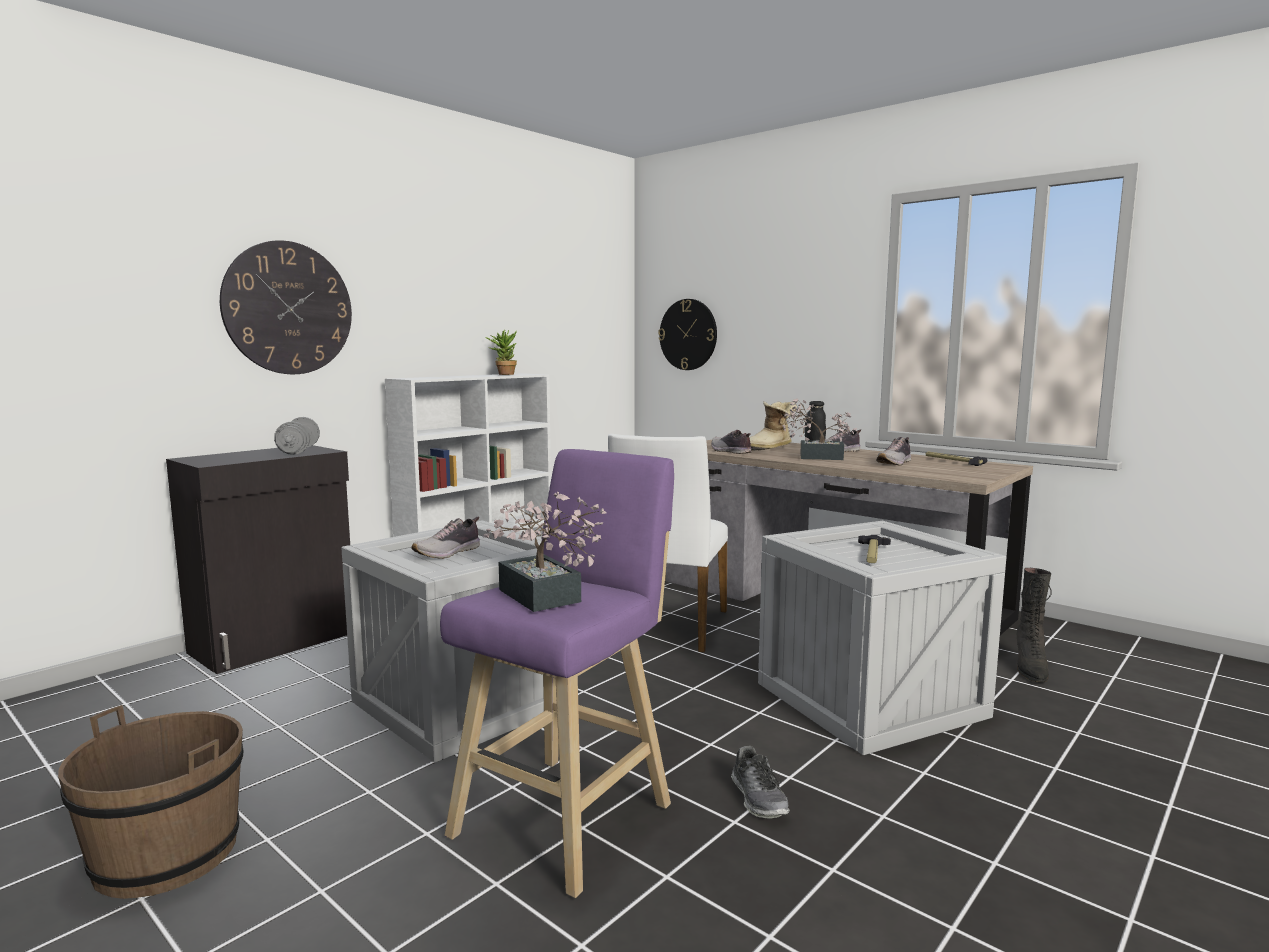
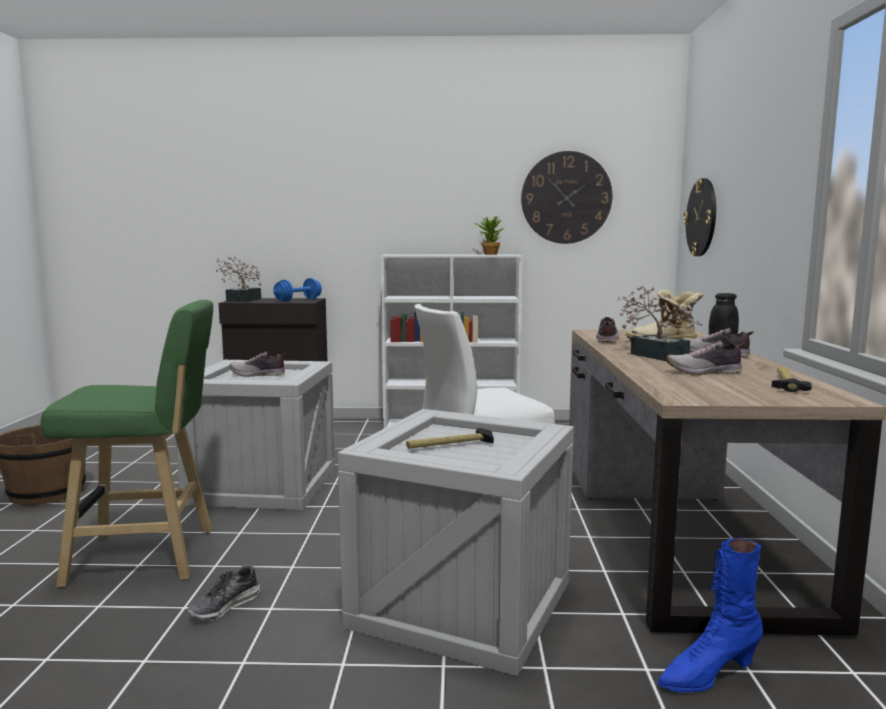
camera: 50 degrees right, 0 degrees up
(288, 308) = (317, 204): wall clock -> wall clock (566, 197)
(299, 450) = (298, 300): grey dumbbell -> blue dumbbell
(543, 599) = (97, 392): potted plant -> potted plant (241, 300)
(569, 815) = (149, 556): purple stool -> green stool
(1030, 668) = (707, 675): black boot -> blue boot

